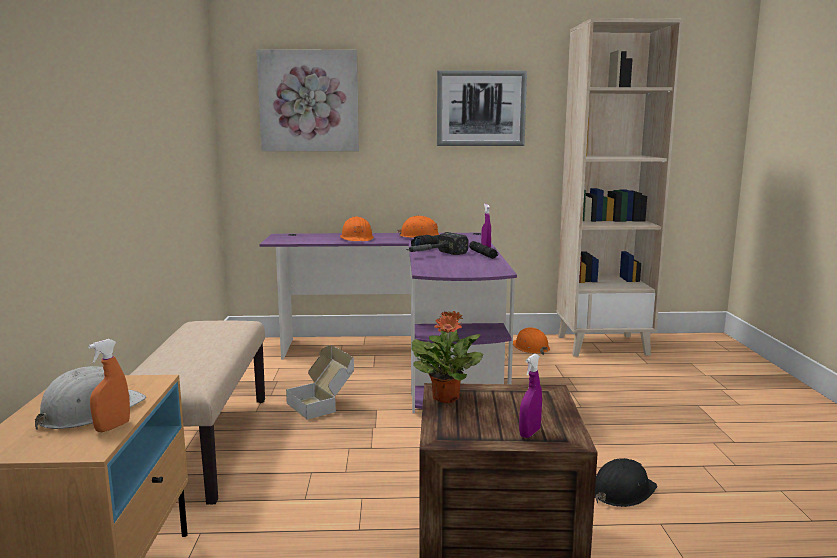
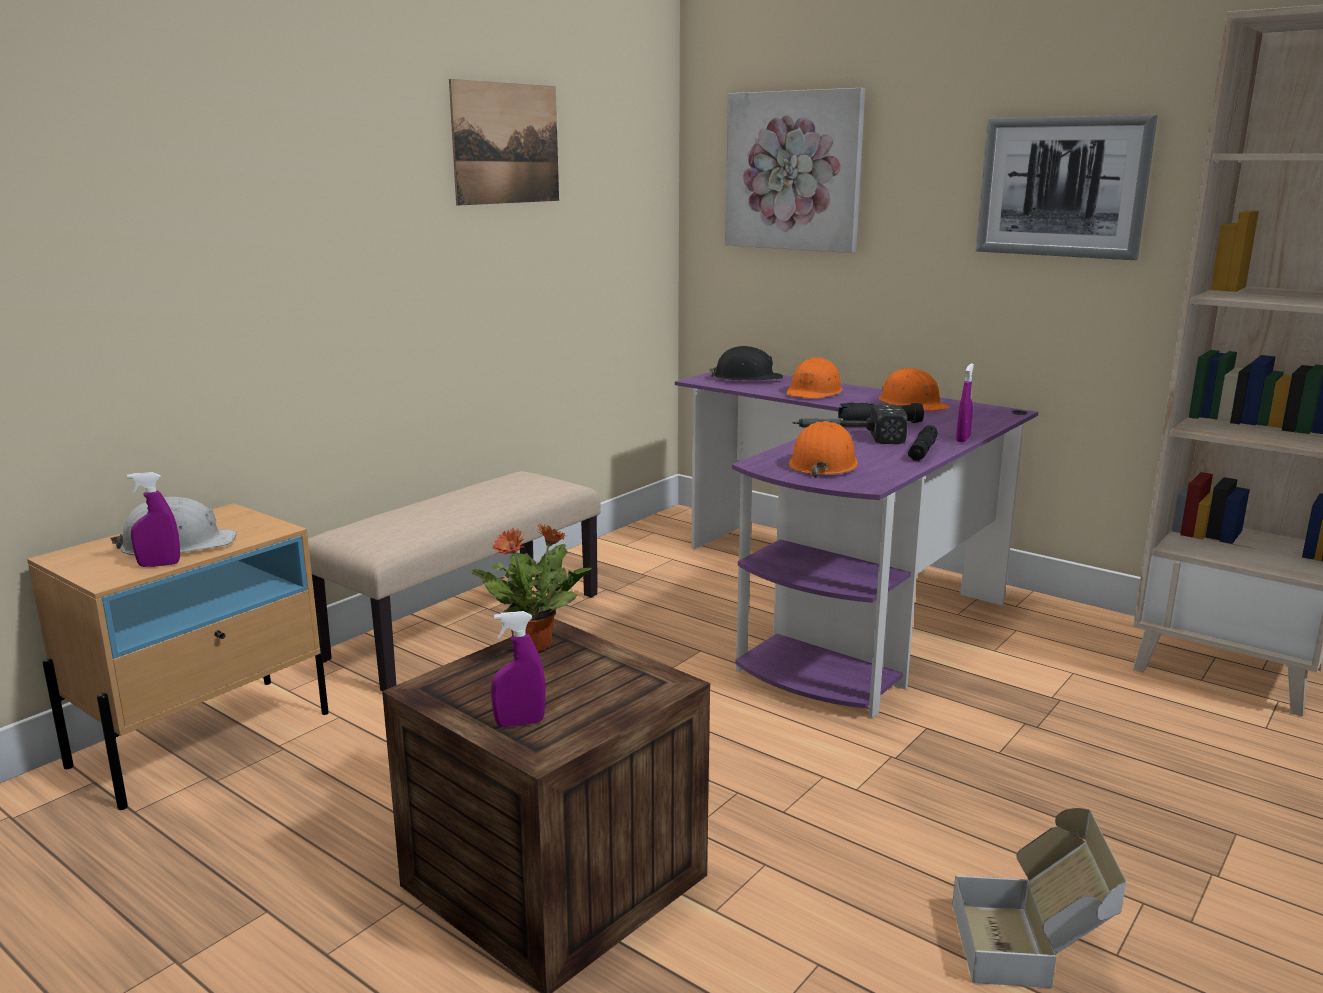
camera: 40 degrees right, 5 degrees up
(112, 427) = (159, 564): orange spray bottle -> purple spray bottle
(156, 71) = (506, 143): none -> picture
(322, 404) = (649, 622): cardboard box -> cardboard box (1030, 946)
(530, 347) = (1077, 632): orange hard hat -> orange hard hat (823, 464)
(622, 491) = (841, 895): black hard hat -> black hard hat (747, 378)

